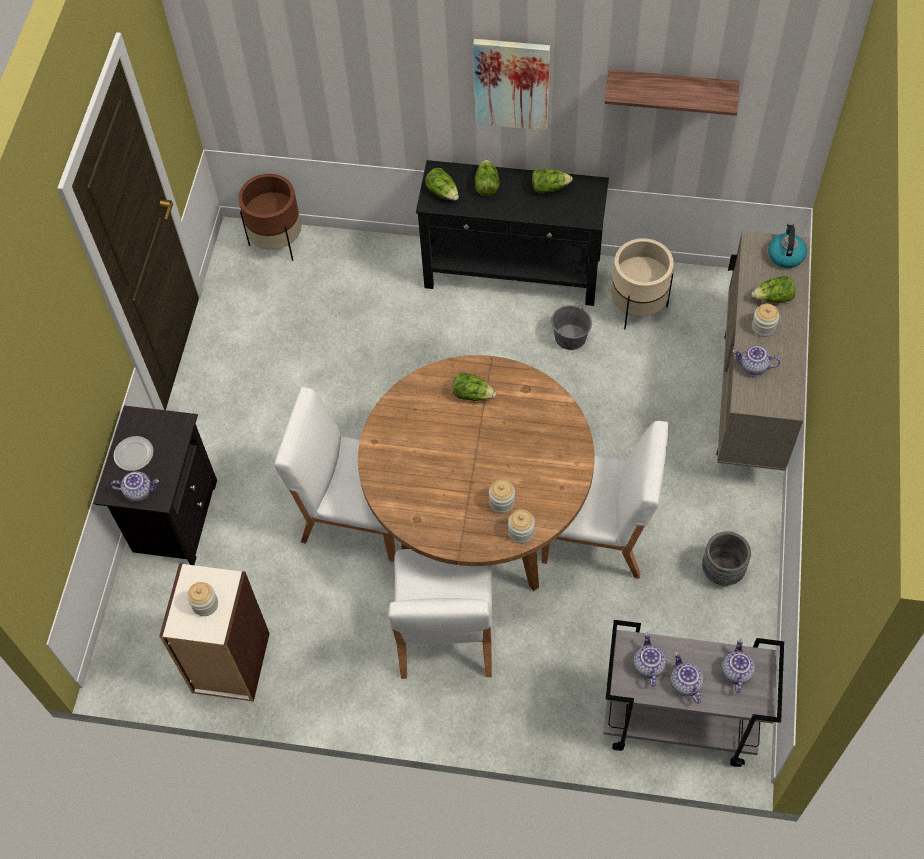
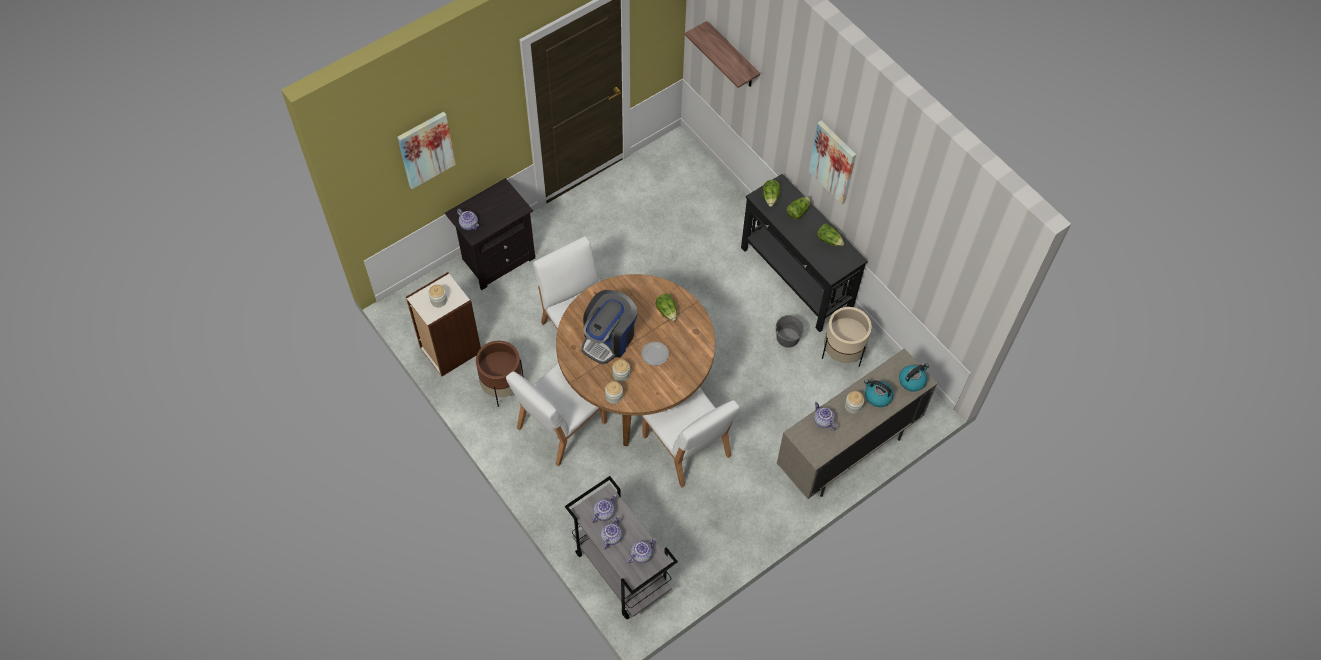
camera: 40 degrees right, 0 degrees up
(39, 426) = (426, 149): none -> picture
(134, 454) = (485, 205): plate -> plate (655, 354)
(277, 242) = (692, 161): brown planter -> brown planter (502, 387)
(444, 476) = (609, 338): none -> coffee machine
(671, 91) = (909, 232): shelf -> shelf (732, 56)
(722, 571) = (727, 523): grey planter -> none
(773, 298) = (877, 396): lettuce -> kettle

